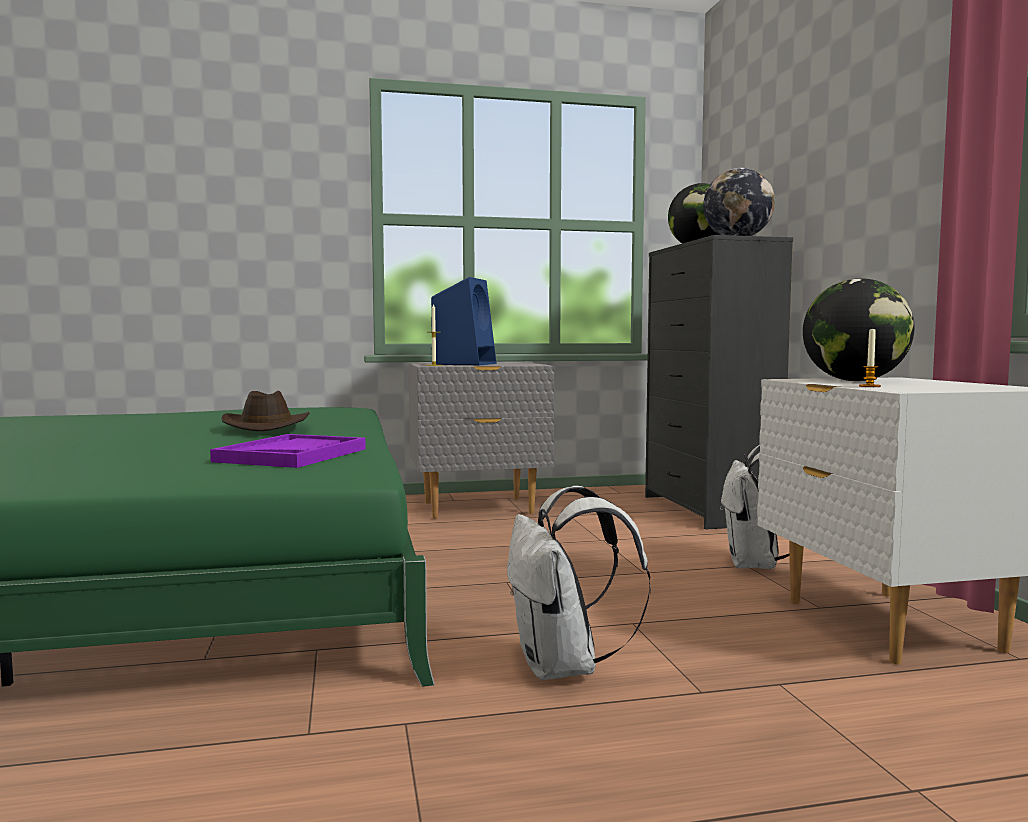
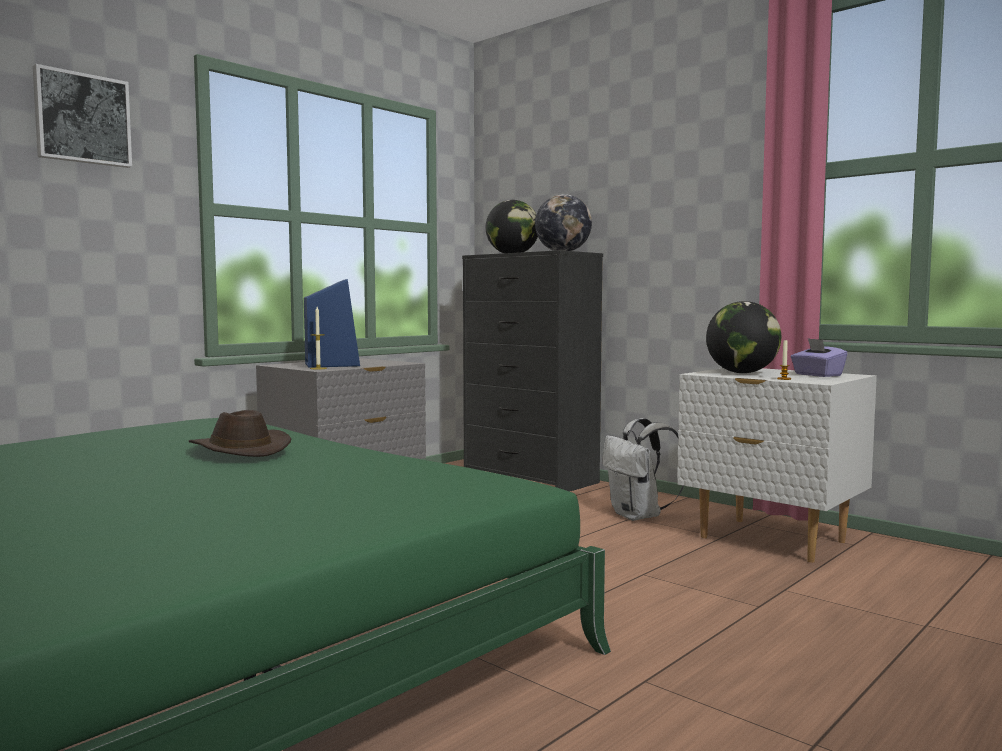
camera: 35 degrees left, 0 degrees up
(267, 149) = (82, 119): none -> picture
(292, 455) = (395, 476): purple tray -> none
(563, 667) = (662, 615): white backpack -> none
(958, 386) = (817, 375): none -> purple tissue box

